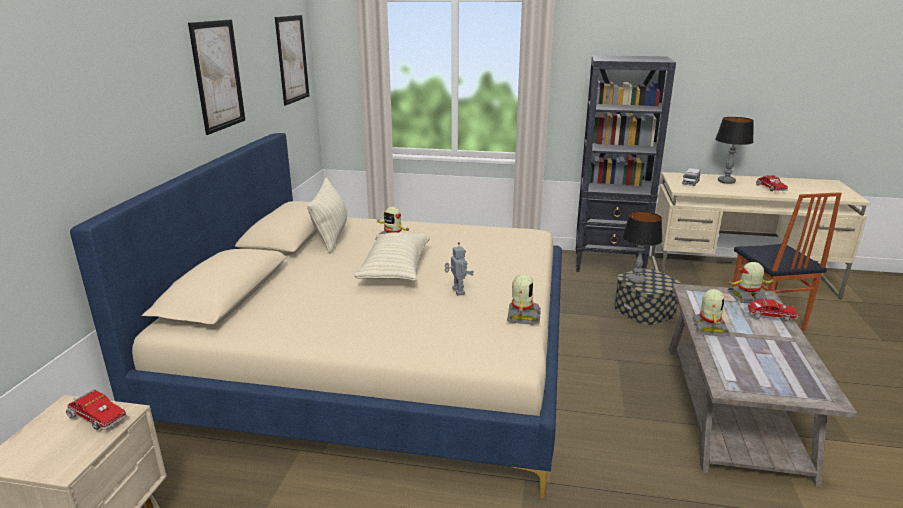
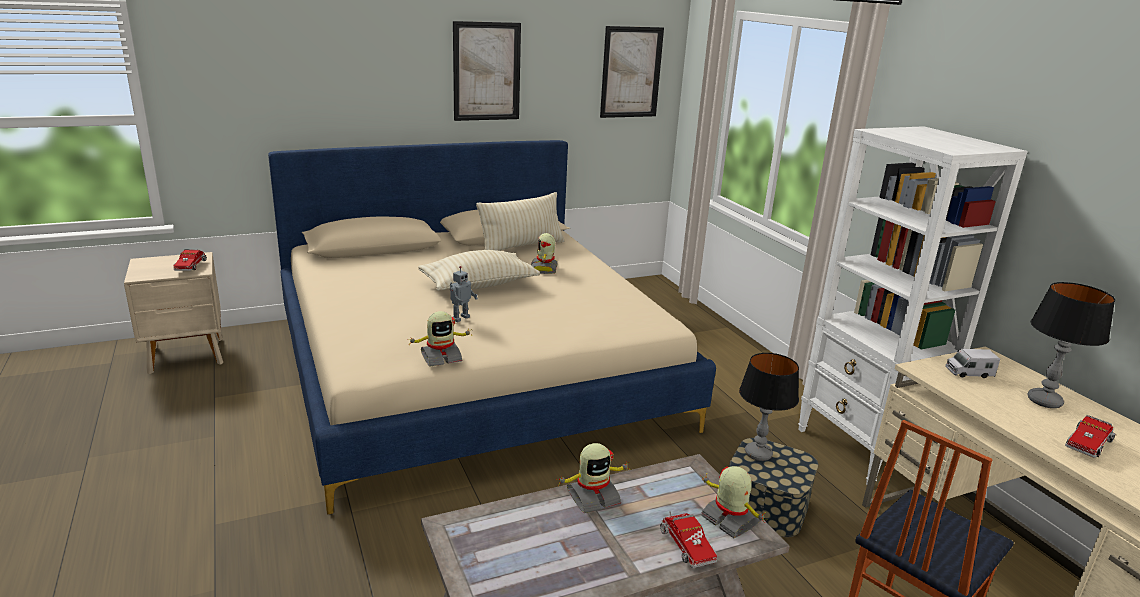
camera: 55 degrees right, 0 degrees up
(609, 264) = (863, 450): black bookcase -> white bookcase

